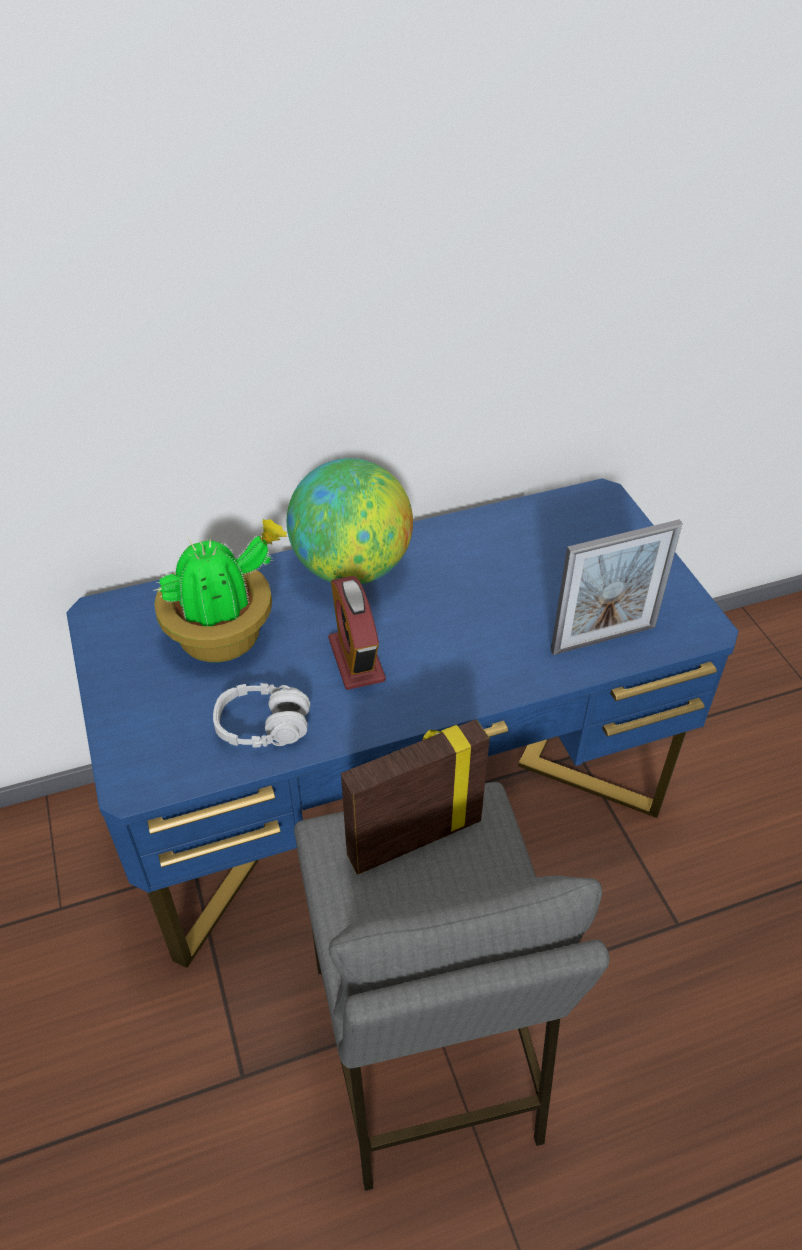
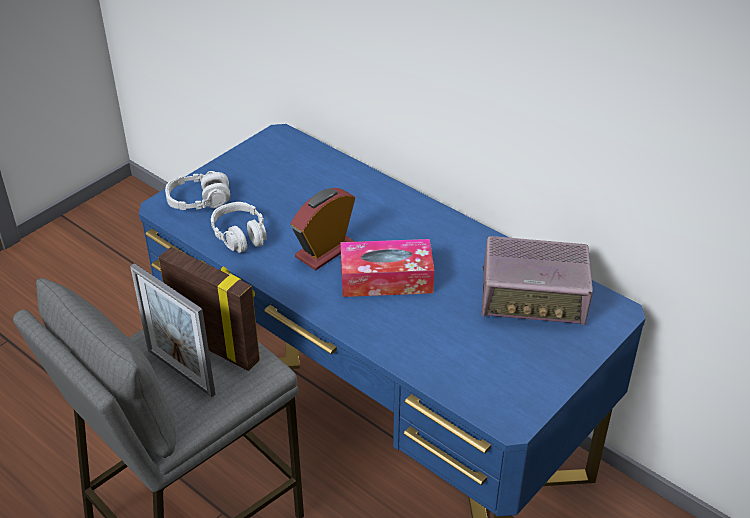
camera: 60 degrees right, 5 degrees down
(155, 741) = (199, 200): none -> grey headphones
(225, 635) = (301, 189): potted plant -> none
(352, 568) = (408, 215): globe -> none
(442, 629) = (386, 279): none -> tissue box
(549, 538) = (534, 298): none -> radio
(603, 639) = (446, 364): picture frame -> picture frame (180, 372)

